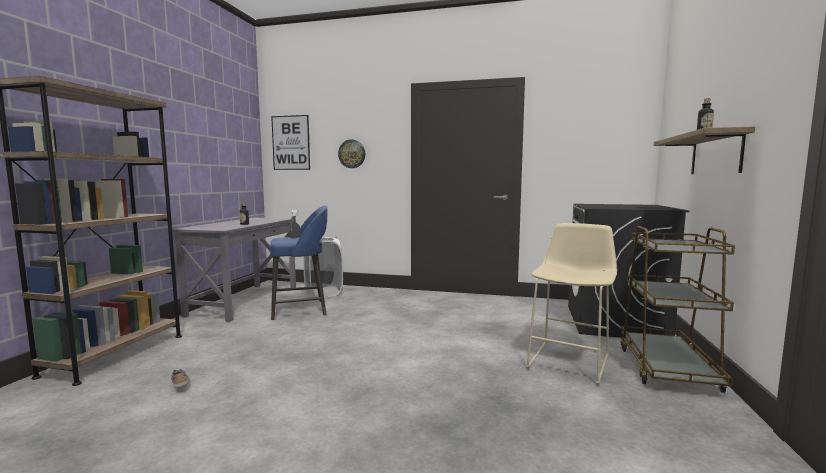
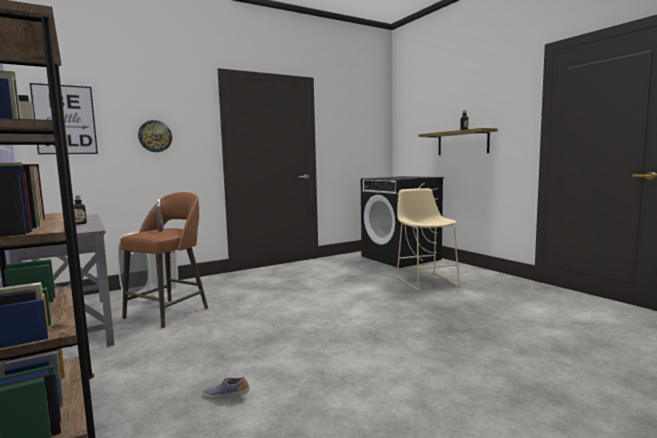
camera: 45 degrees left, 0 degrees up
(301, 310) = (169, 312): blue stool -> brown stool
(666, 368) = (463, 271): brown cart -> none

